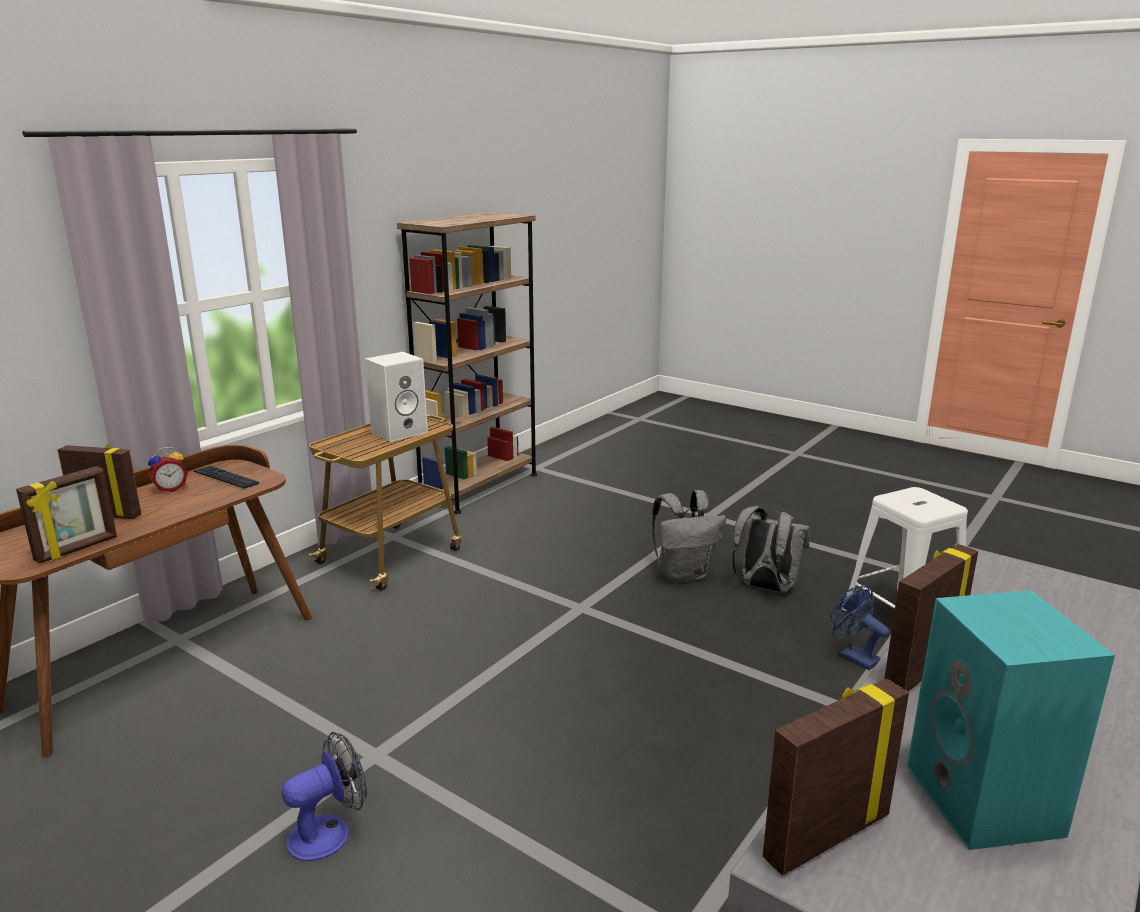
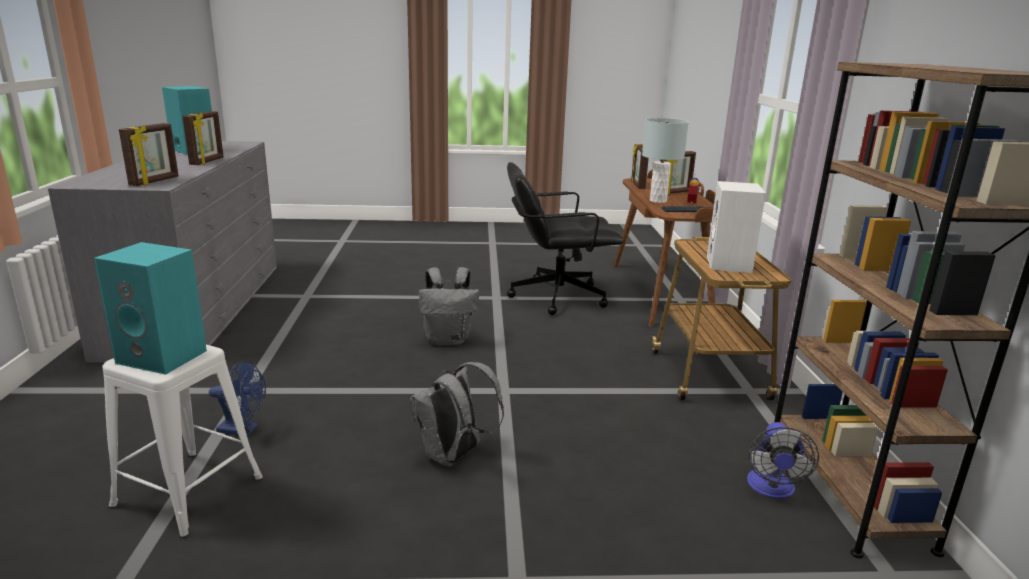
camera: 140 degrees right, 0 degrees up
(193, 504) = (657, 201): none -> grey table lamp
(294, 716) = (556, 296): none -> black office chair
(329, 832) = (473, 280): fan -> fan (771, 489)
(765, 587) = (357, 475): grey backpack -> grey backpack (448, 340)
(825, 835) = (241, 145): picture frame -> picture frame (155, 181)
(919, 501) = (164, 356): none -> turquoise speaker

